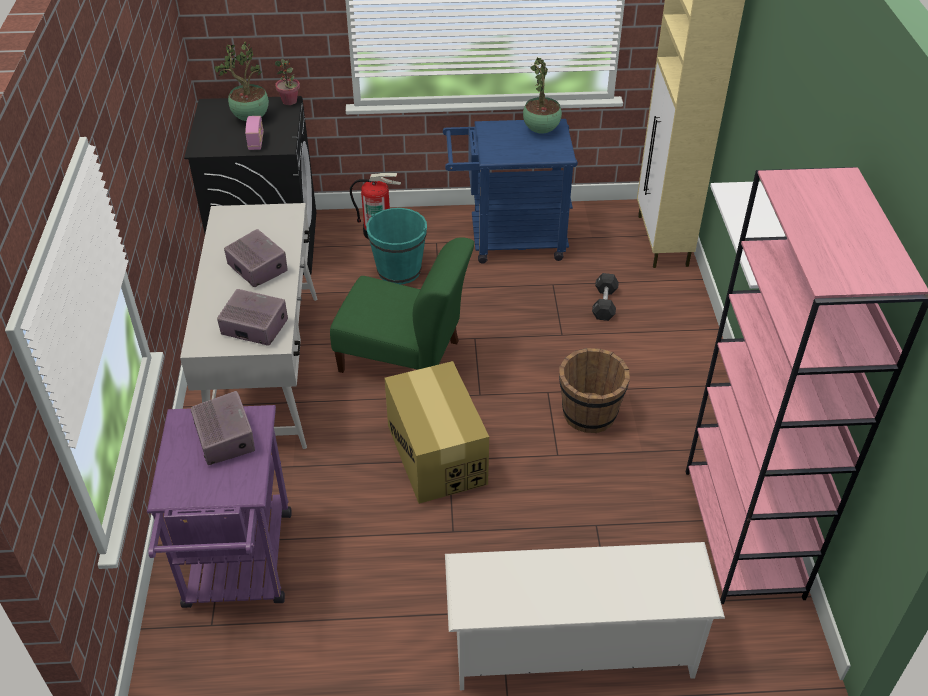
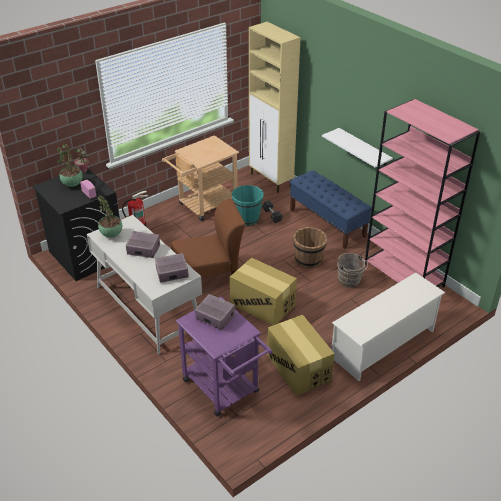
camera: 35 degrees left, 5 degrees down
(384, 601) = (298, 368): none -> cardboard box
(399, 270) = (166, 239): turquoise bucket -> turquoise bucket (247, 218)
(404, 359) = (209, 274): green chair -> brown chair
(507, 240) = (203, 206): blue cart -> beige cart
(541, 131) = (209, 144): potted plant -> potted plant (112, 235)
(627, 491) = (350, 281): none -> brown bucket
(689, 362) = (327, 223): none -> blue bench

